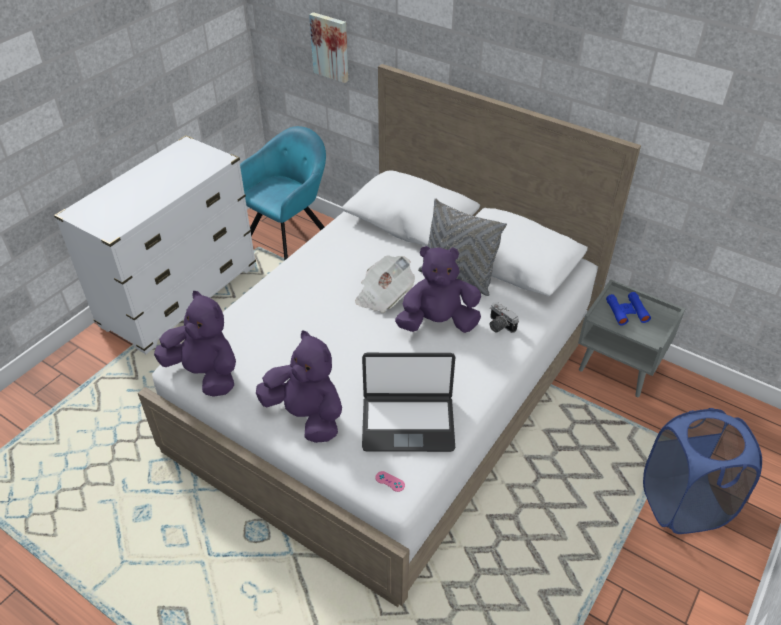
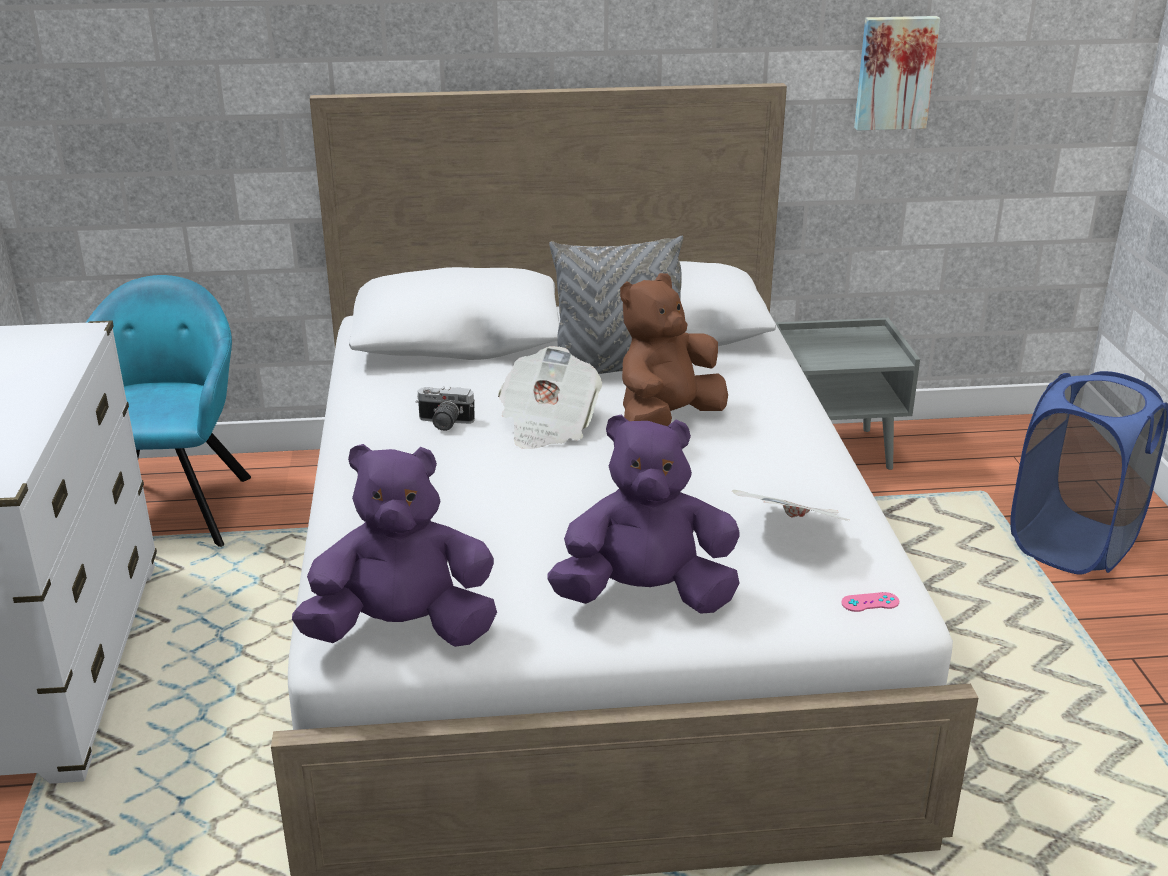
camera: 40 degrees left, 15 degrees down
(331, 47) = (188, 100): picture -> picture (894, 72)
(408, 423) = (793, 533): laptop -> newspaper
(438, 323) = (666, 421): purple plush toy -> brown plush toy
(499, 326) = (746, 392): camera -> camera (444, 423)
(626, 312) = (831, 347): blue binoculars -> none

